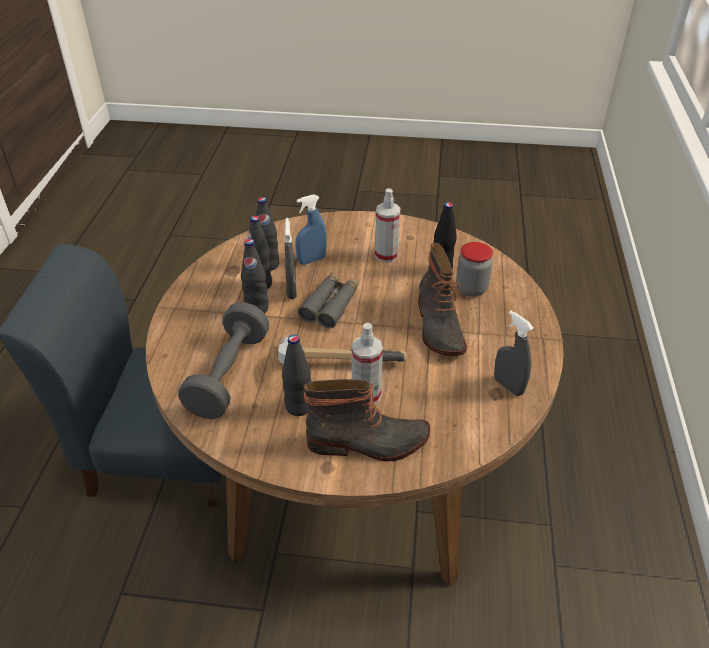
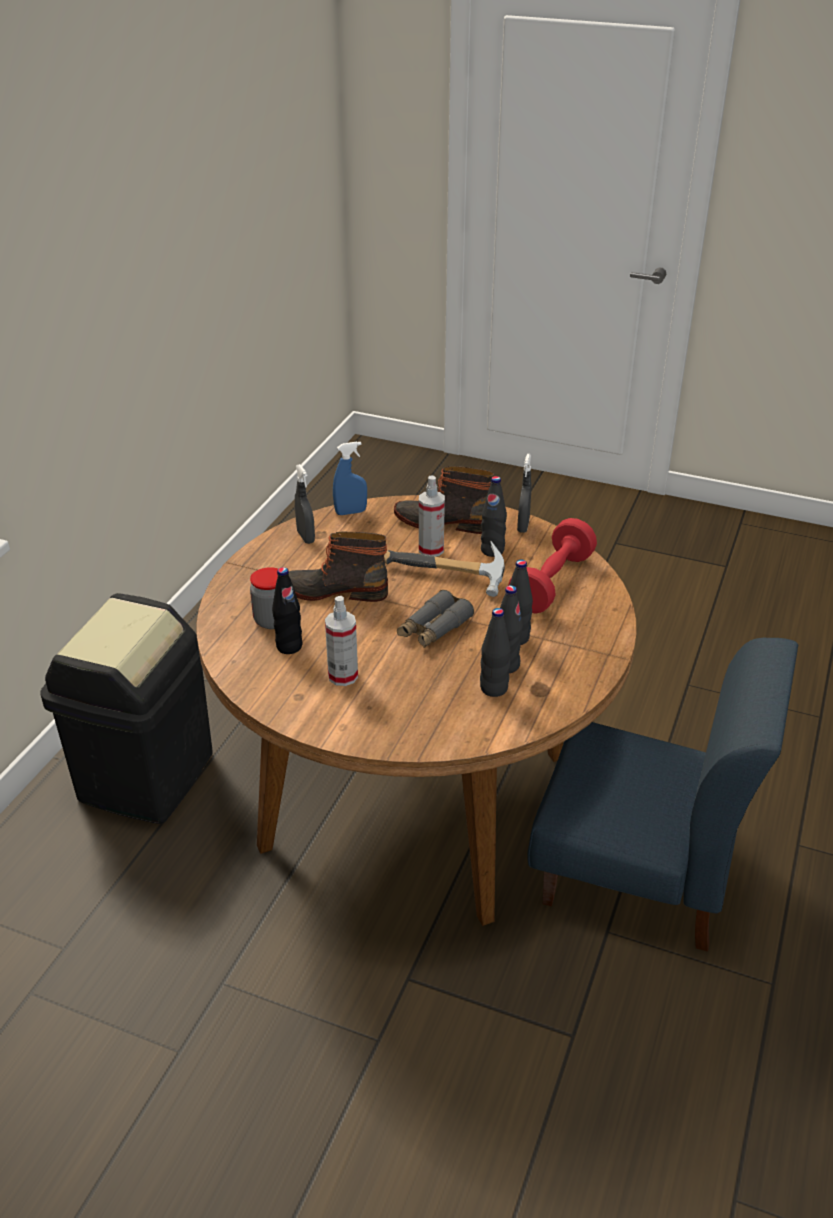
camera: 165 degrees left, 5 degrees down
(228, 375) = (551, 583): grey dumbbell -> red dumbbell
(291, 290) = (472, 652): grey spray bottle -> grey spray bottle (523, 526)
(312, 260) = (438, 686): blue spray bottle -> blue spray bottle (350, 512)
(437, 327) = (334, 590): boot -> boot turned 90 degrees counterclockwise
(586, 451) = (145, 776): none -> black trash can

